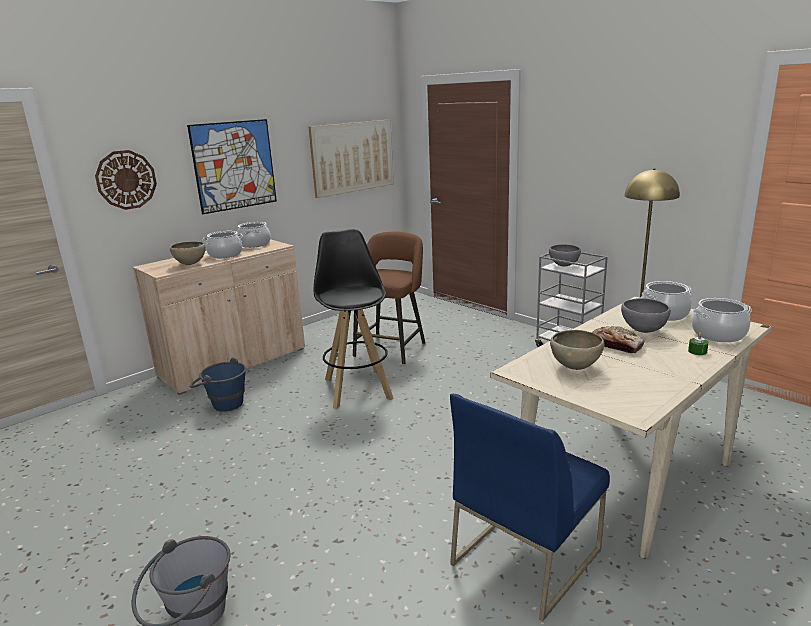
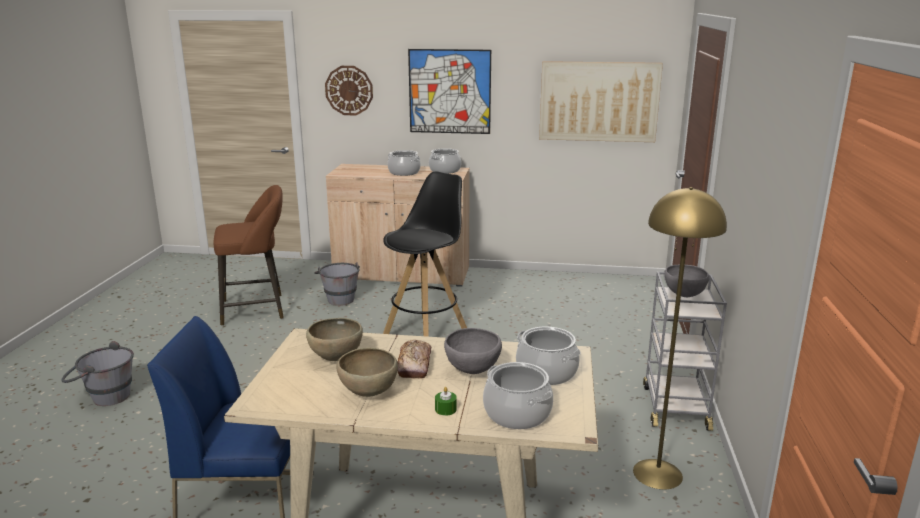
camera: 50 degrees right, 0 degrees up
(190, 264) = (366, 173): brown bowl -> brown bowl (368, 393)
(222, 403) = (339, 298): blue bucket -> grey bucket
(391, 348) = (519, 319): brown stool -> brown stool (257, 309)

